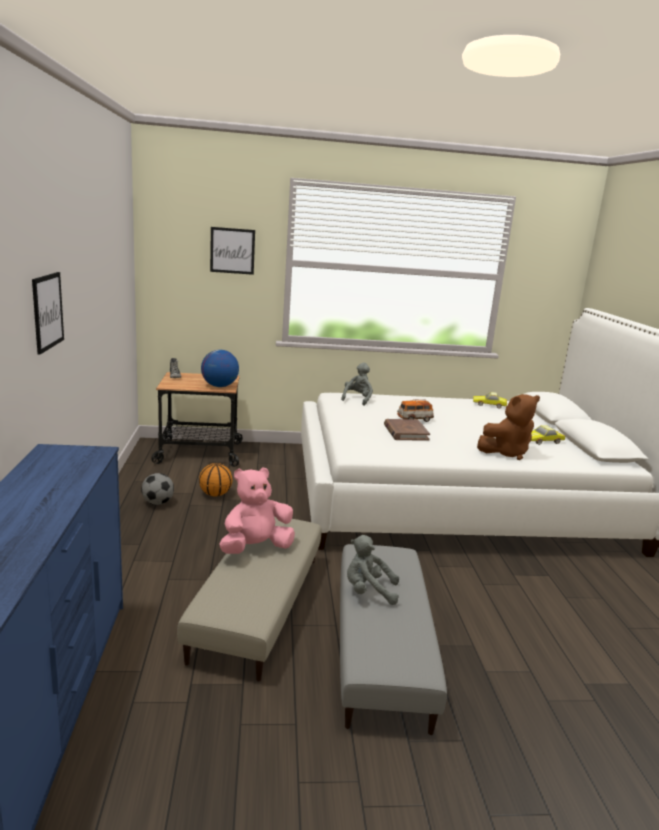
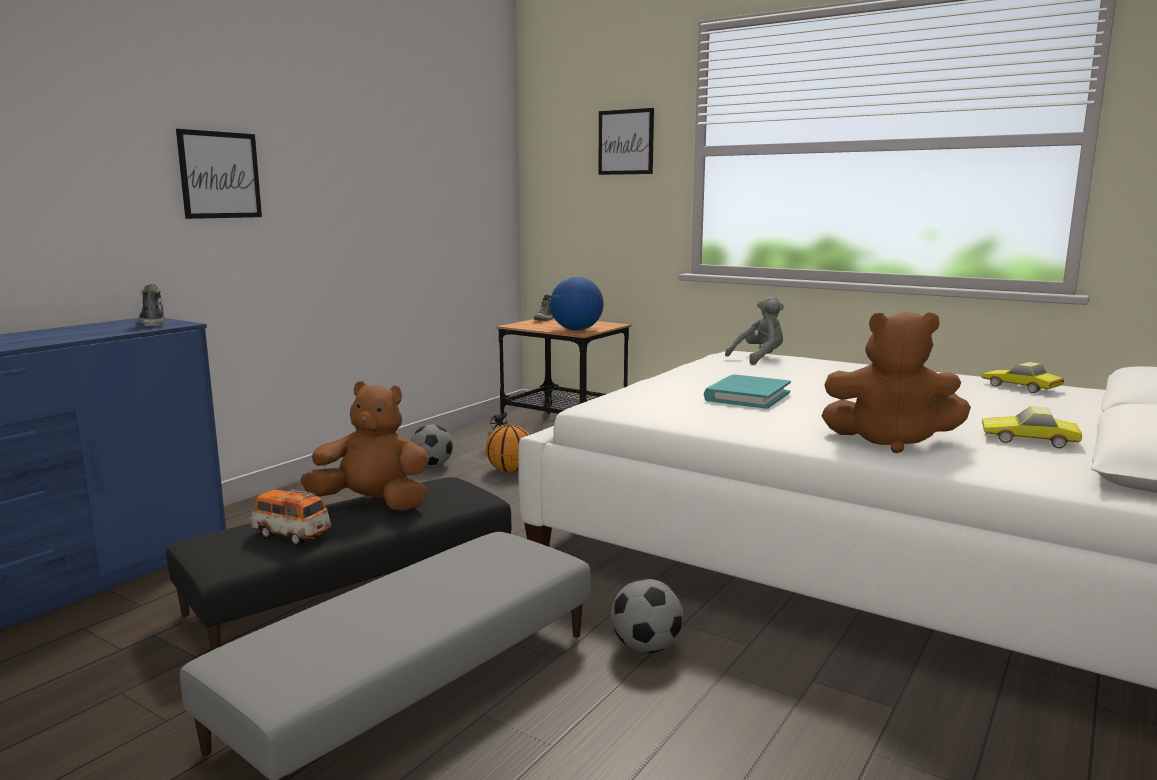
camera: 40 degrees right, 5 degrees down
(74, 454) = (152, 323): none -> shoe
(255, 548) = (373, 504): pink plush toy -> brown plush toy
(257, 605) = (352, 588): beige ottoman -> black ottoman
(368, 591) = (406, 583): grey plush toy -> none
(405, 432) = (747, 396): brown book -> turquoise book
(414, 419) = (802, 385): toy car -> toy car (291, 535)
(441, 583) = (646, 647): none -> football

